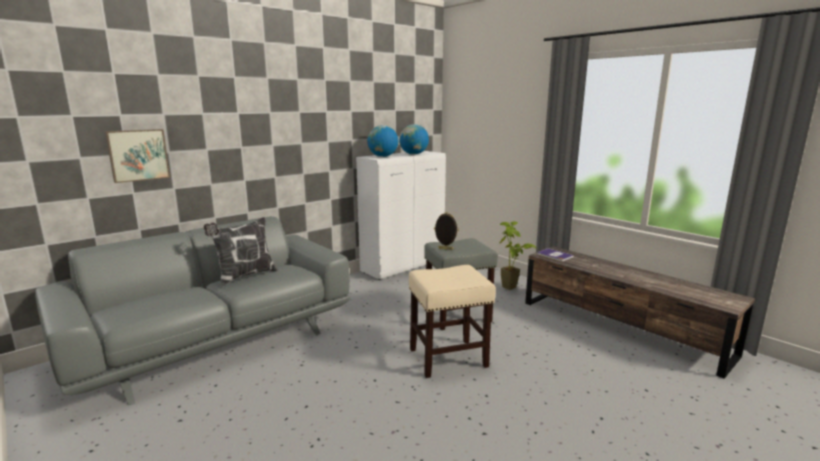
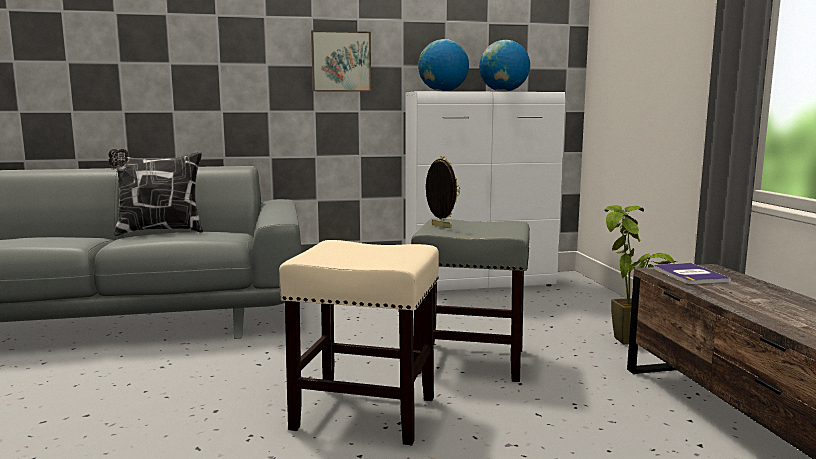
camera: 30 degrees right, 5 degrees down
(138, 155) = (79, 63): picture -> picture (341, 61)

